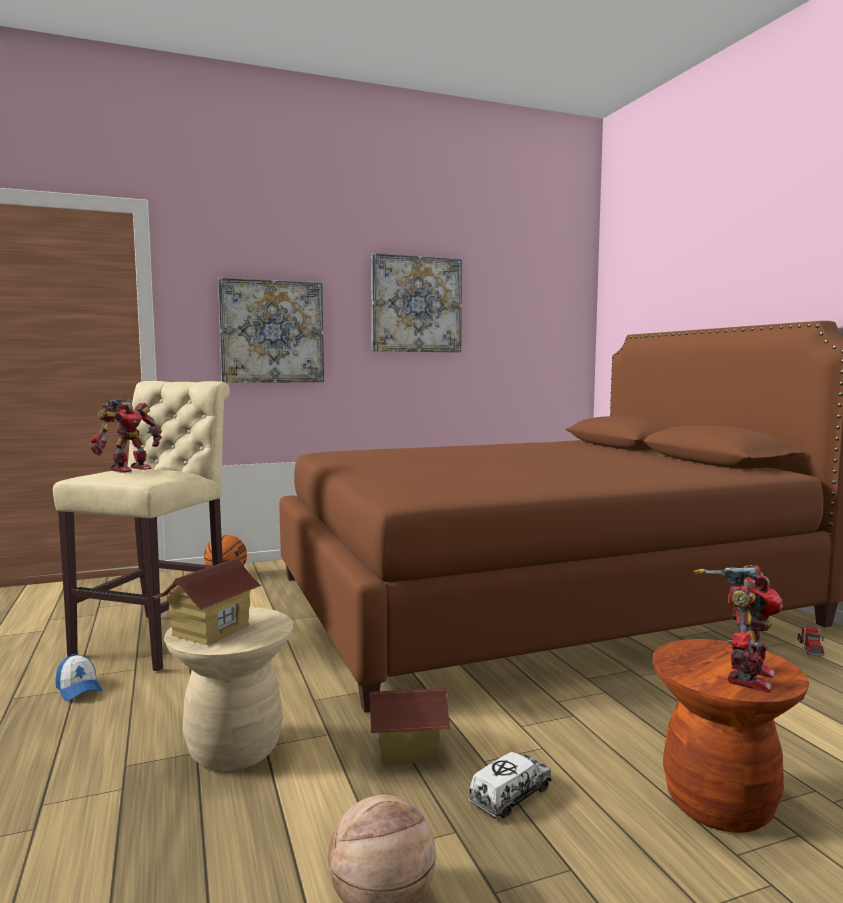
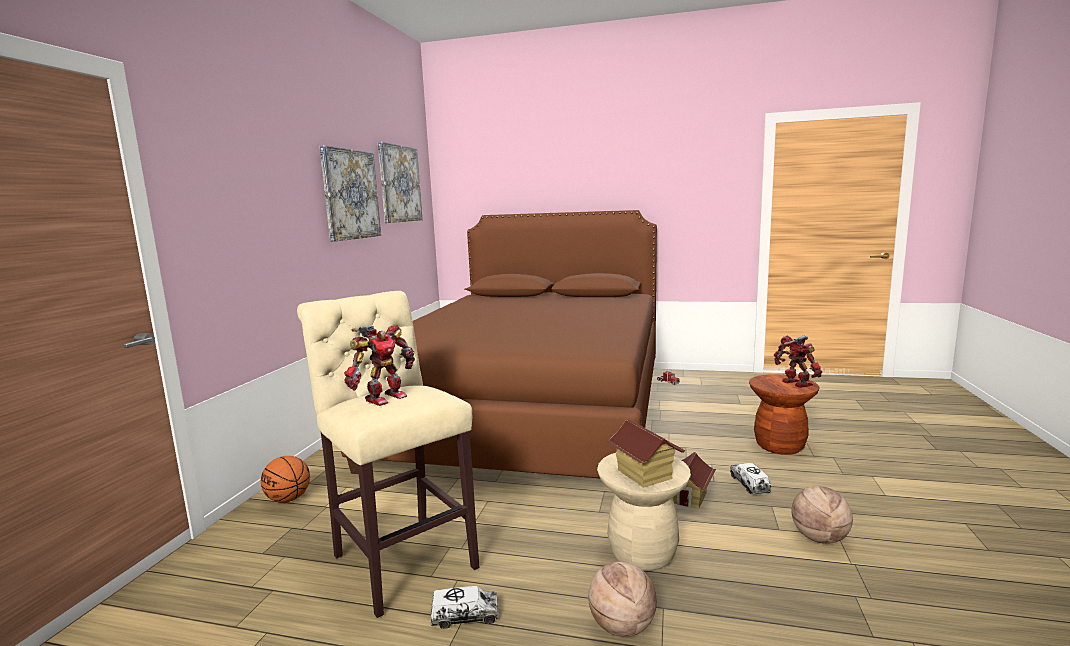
camera: 55 degrees left, 5 degrees up
(78, 689) = (465, 616): cap -> toy truck
(78, 770) = (622, 627): none -> basketball
(129, 469) = (384, 398): toy robot -> toy robot turned 60 degrees clockwise
(272, 331) = (260, 229): picture -> picture (399, 184)

